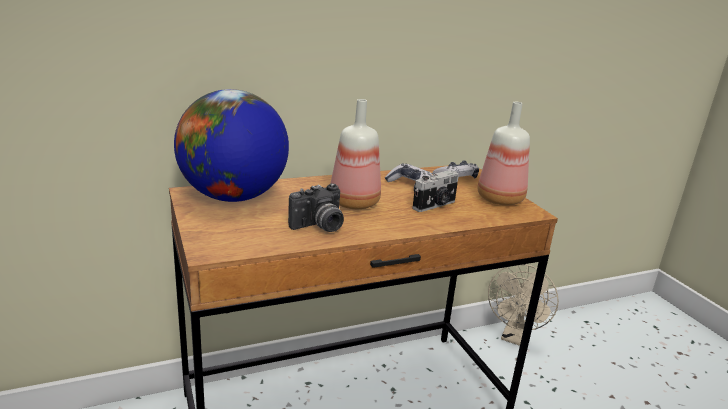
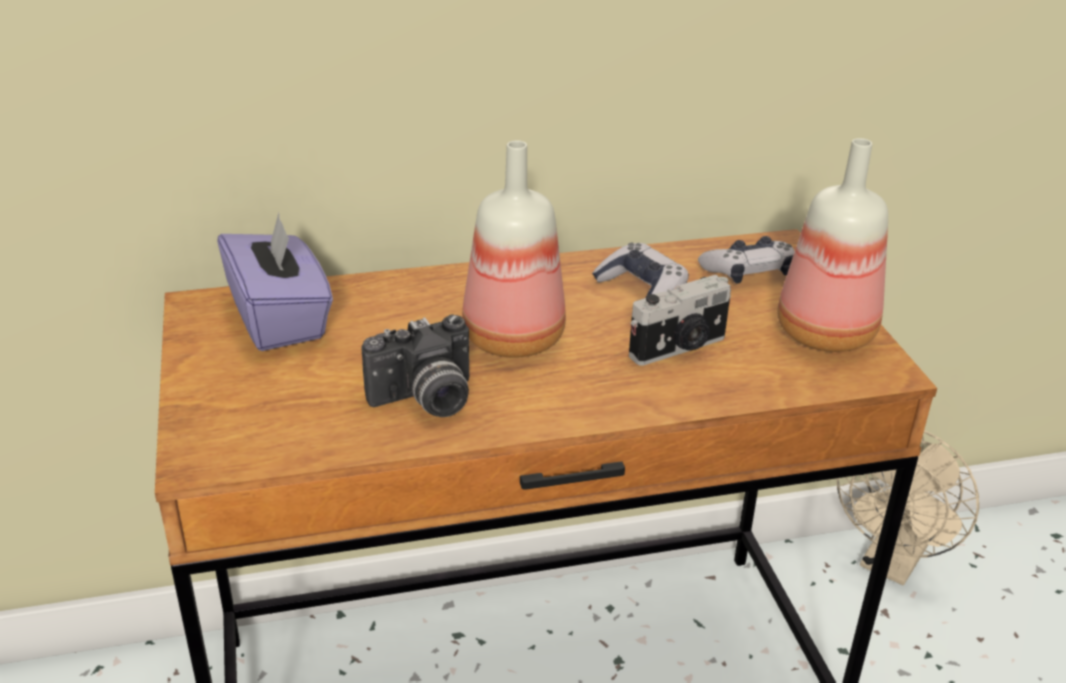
camera: 10 degrees right, 10 degrees up
(233, 197) = (280, 319): globe -> purple tissue box

